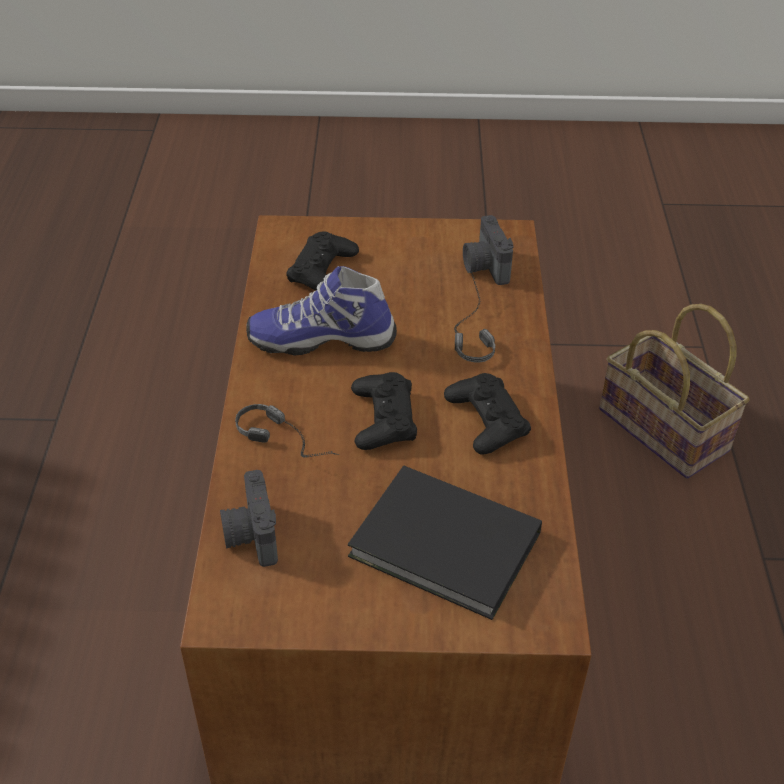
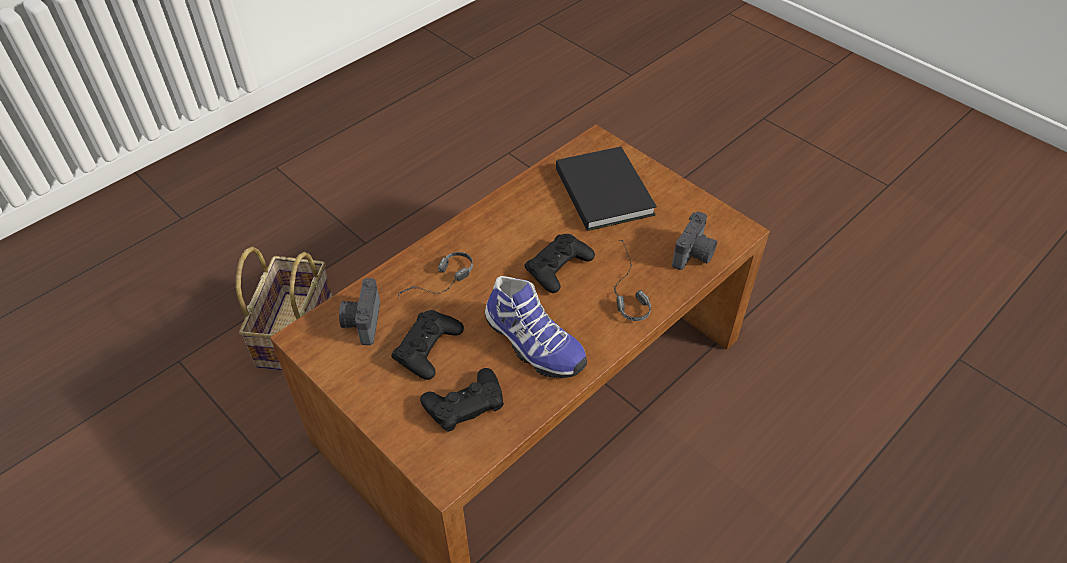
camera: 135 degrees left, 5 degrees up
(484, 267) = (362, 322): camera -> camera turned 150 degrees clockwise
(486, 420) = (507, 229): black game controller -> black game controller (428, 348)

